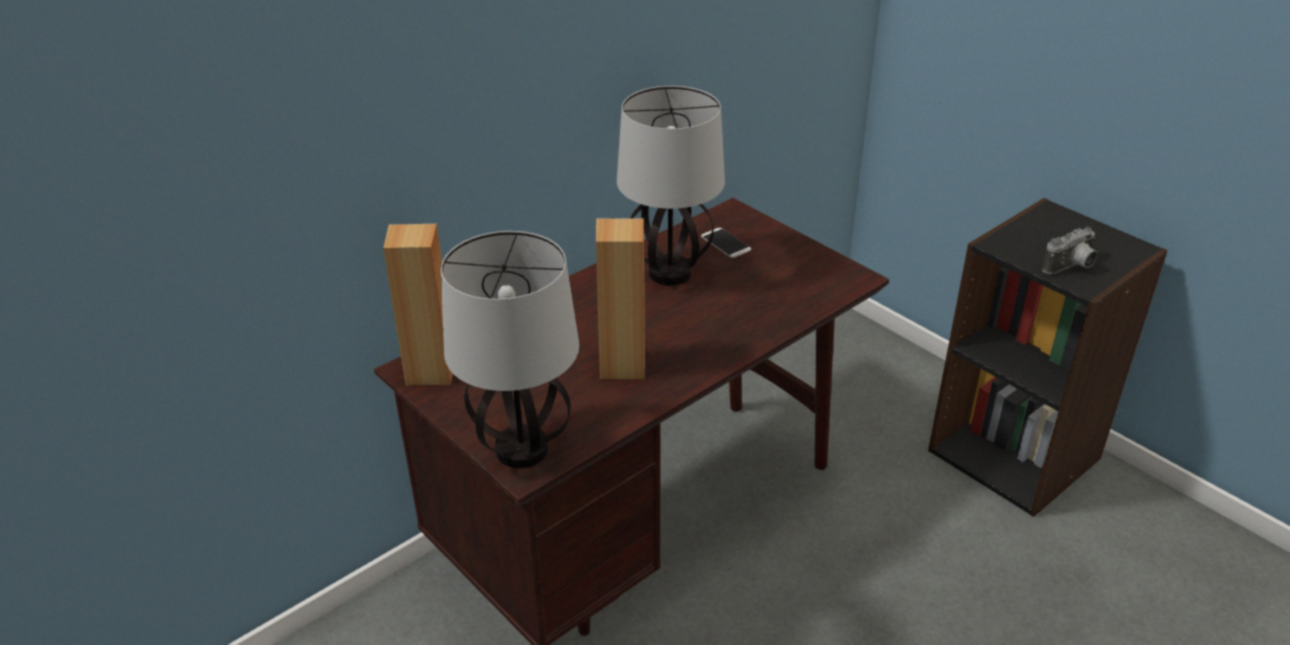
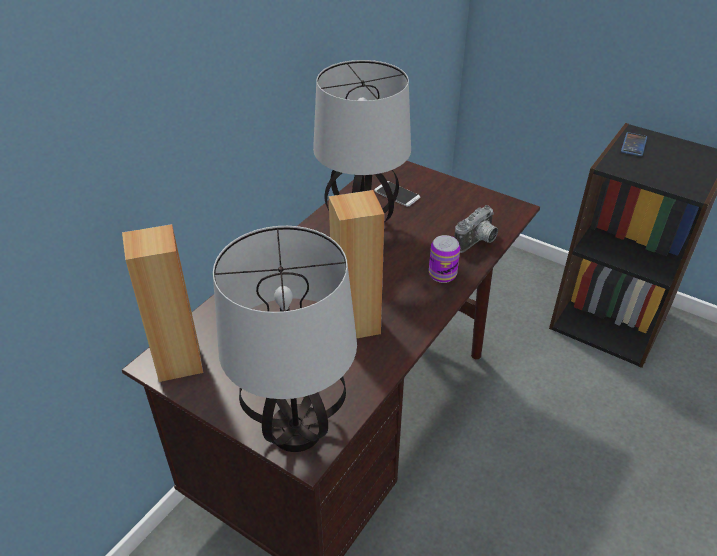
camera: 15 degrees left, 5 degrees up
(738, 332) = (442, 274): none -> can
(1039, 224) = (633, 145): none -> phone
(1071, 268) = (676, 177): camera -> camera (477, 243)

